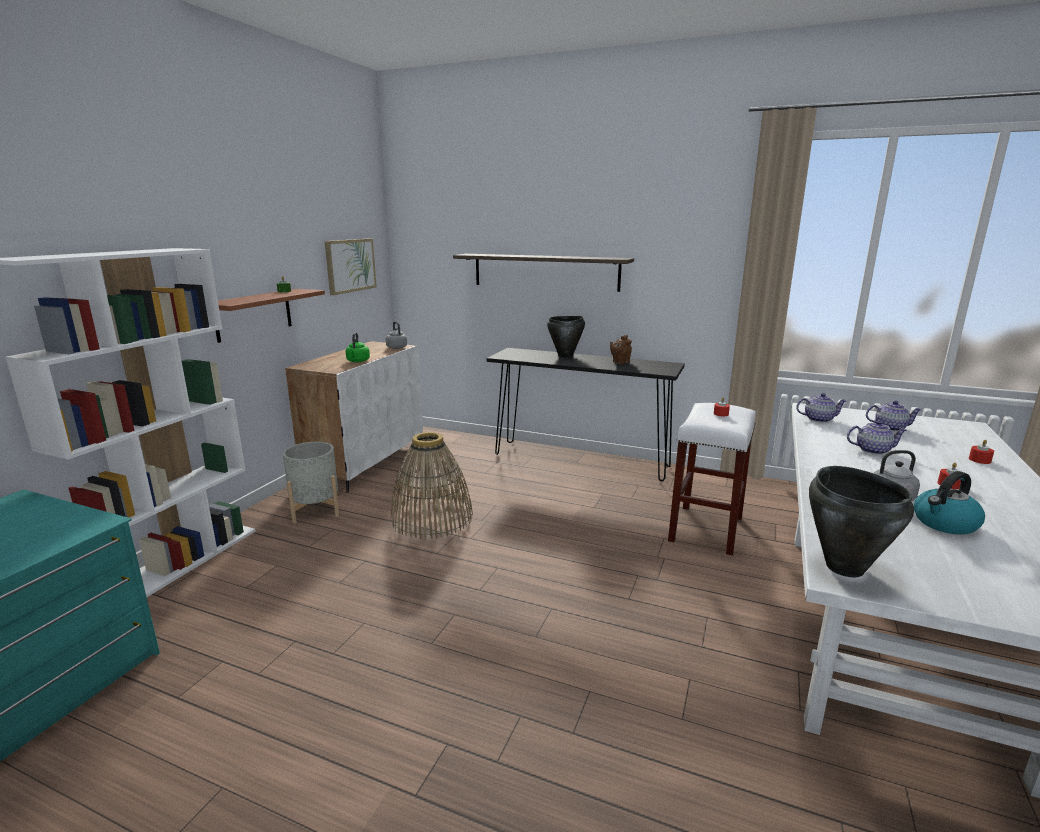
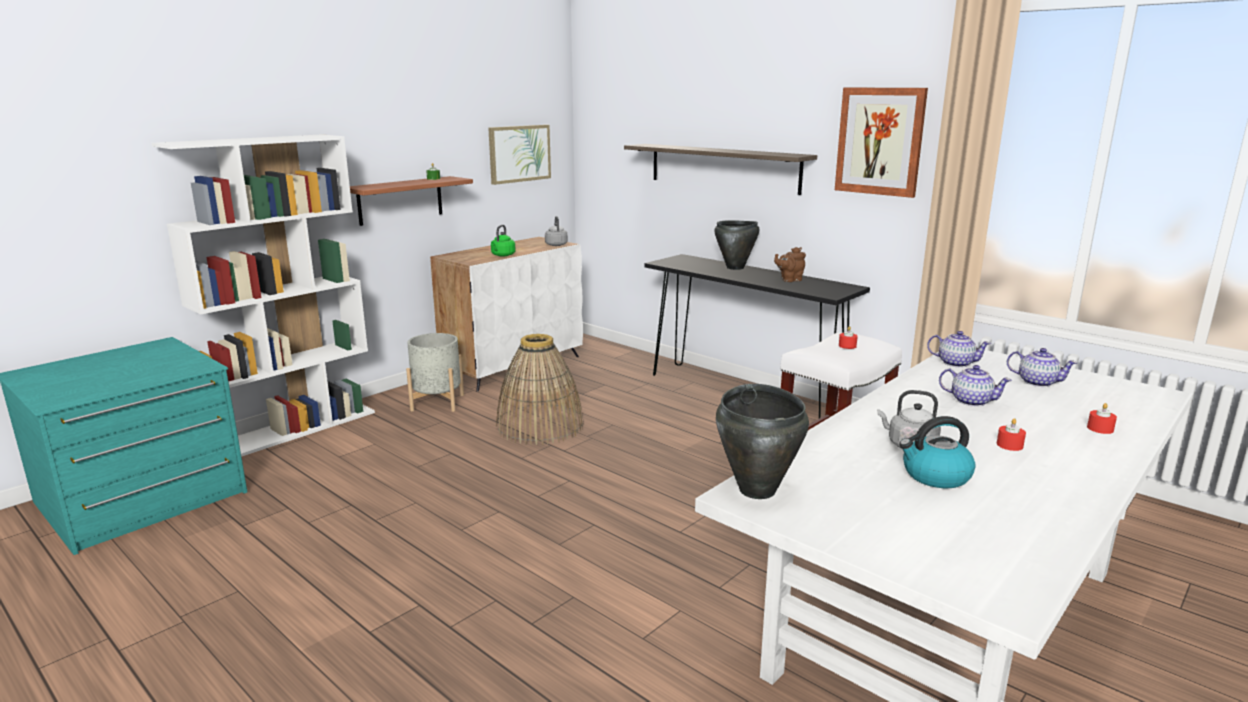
camera: 20 degrees right, 0 degrees up
(690, 245) = (880, 141): none -> picture

